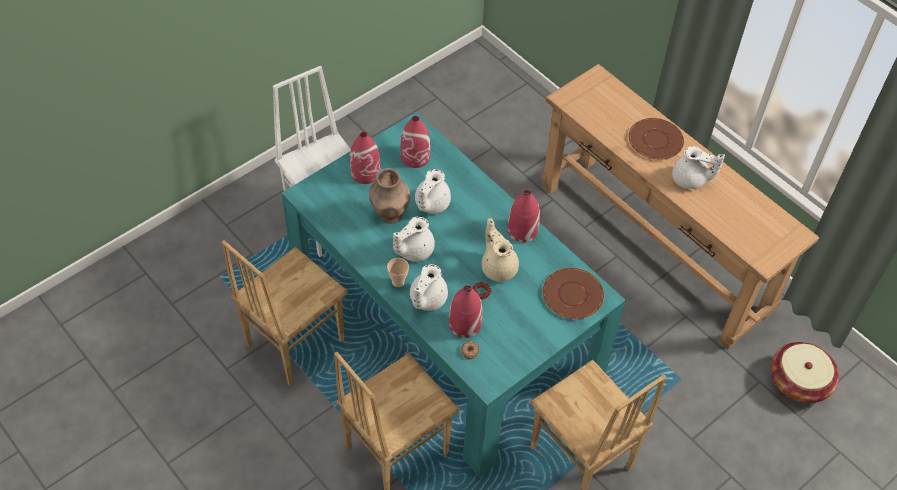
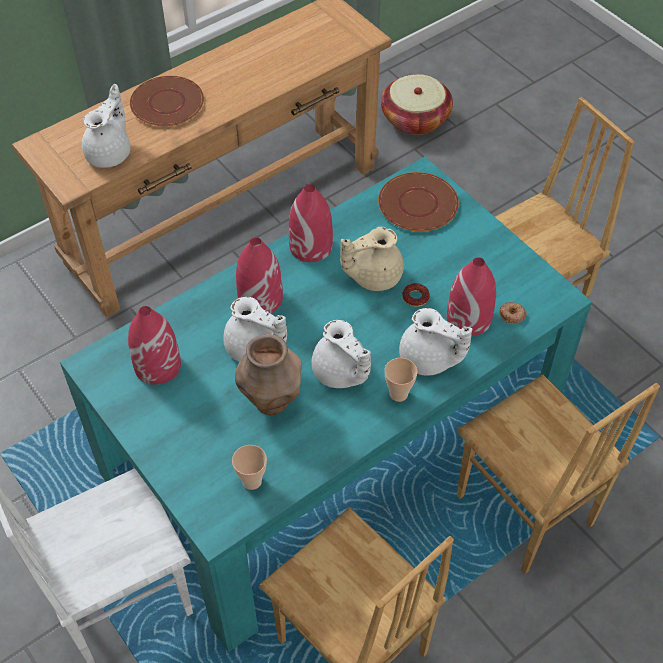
camera: 85 degrees left, 0 degrees up
(332, 209) = (252, 481): none -> cup
(365, 172) = (180, 433): red vase -> red vase (260, 298)
(690, 180) = (239, 80): white teapot -> white teapot (110, 153)

